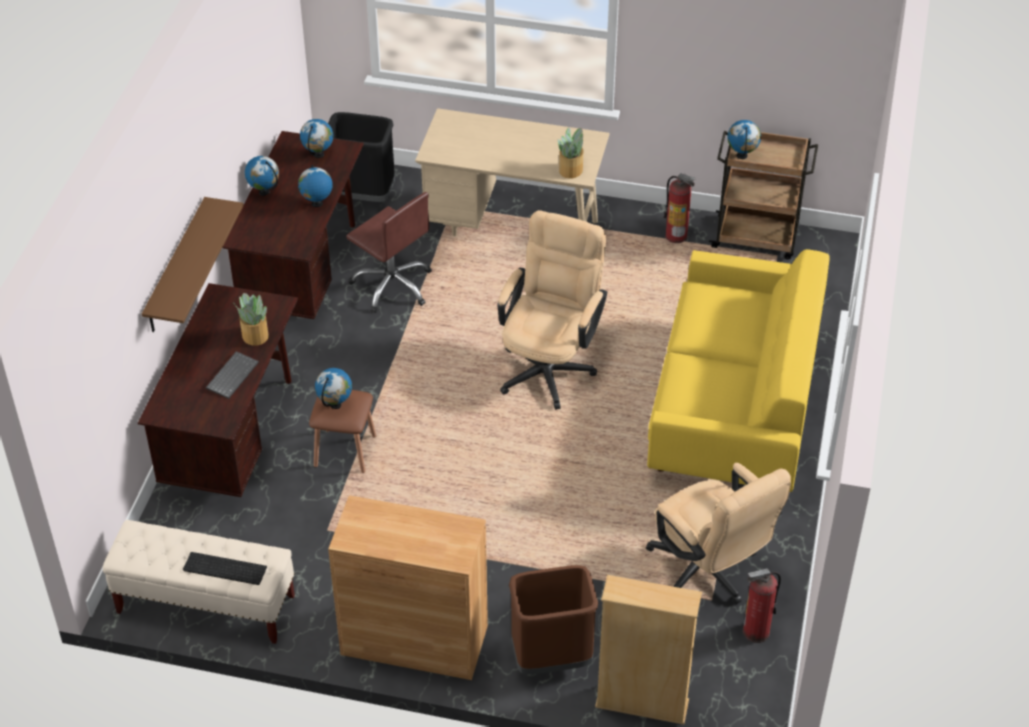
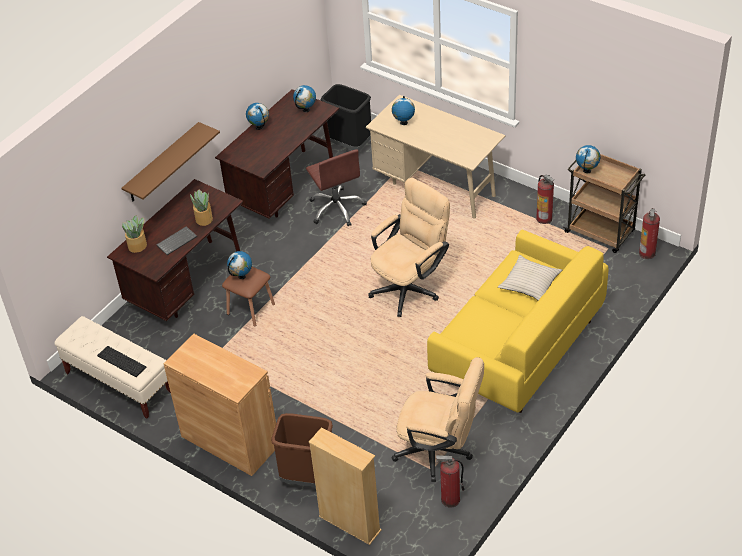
camera: 25 degrees right, 0 degrees up
(317, 203) = (287, 142): globe -> globe (403, 123)
(571, 170) = (464, 155): potted plant -> potted plant (138, 246)
(708, 573) = (440, 452): beige office chair -> beige office chair turned 60 degrees counterclockwise
(736, 318) = (530, 283): none -> beige pillow
(828, 250) = (647, 253): none -> fire extinguisher

